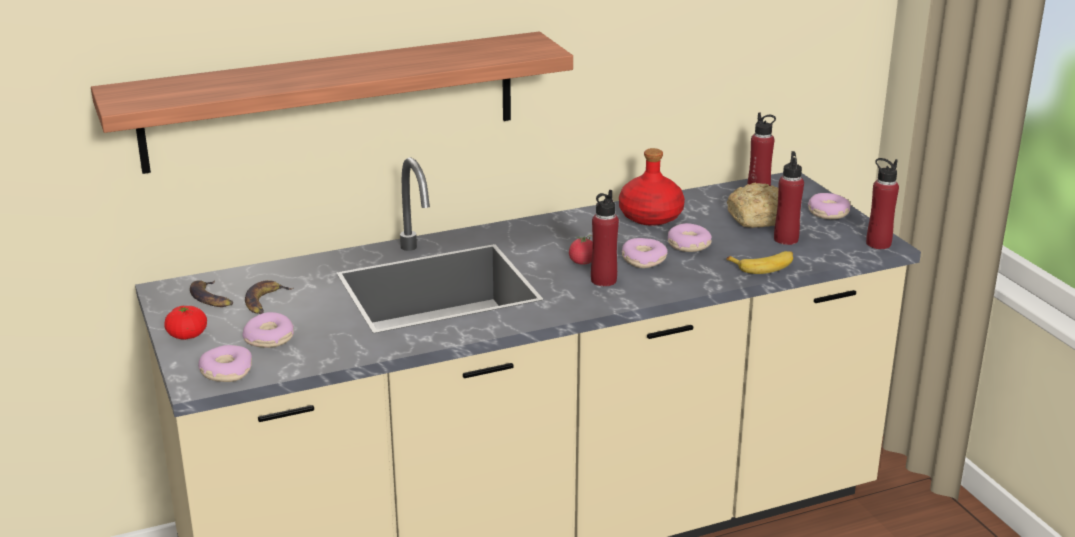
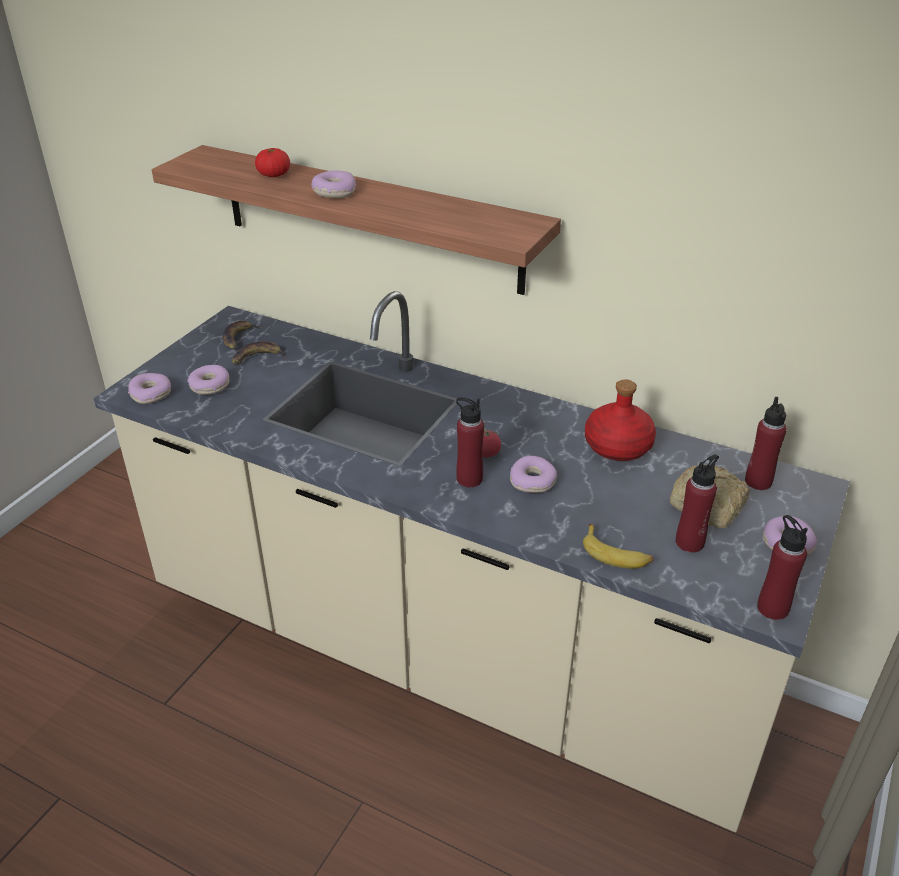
camera: 50 degrees right, 10 degrees up
(187, 335) = (183, 356): tomato -> tomato (274, 175)
(688, 245) = (594, 492): donut -> donut (334, 192)

